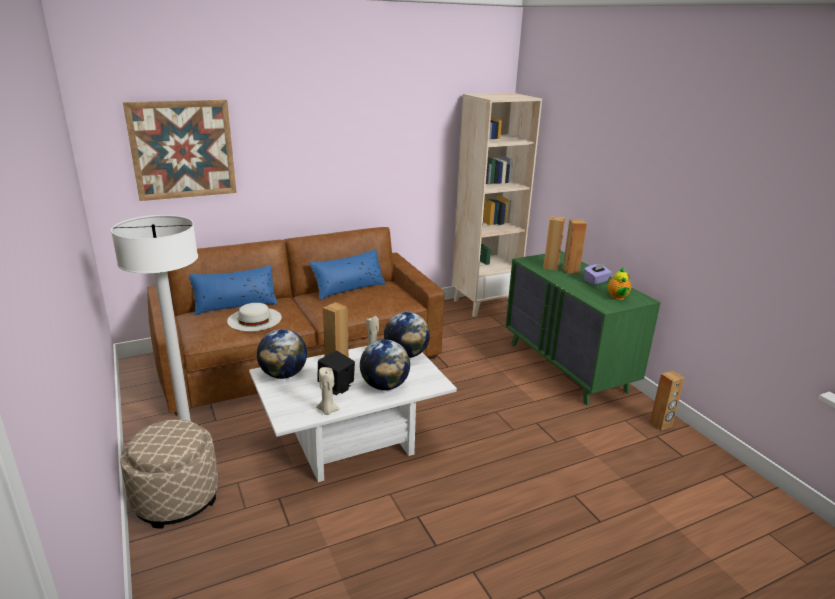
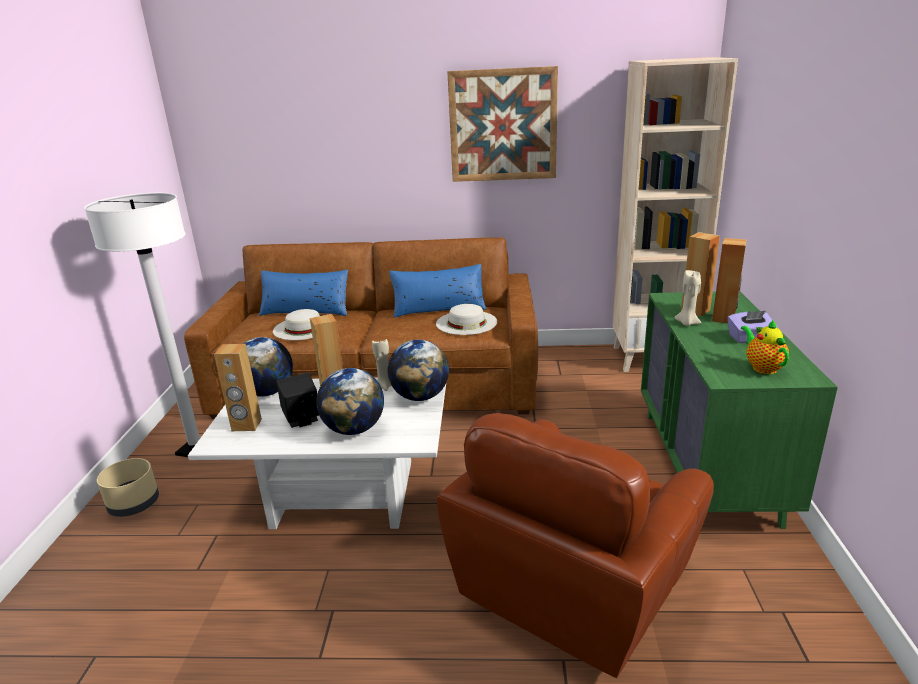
camera: 30 degrees right, 0 degrees up
(176, 498) = (133, 504): beige ottoman -> beige planter
(183, 149) = (272, 134): picture -> picture (503, 125)
(327, 411) = (262, 444): beige candle -> beige candle (687, 323)
(384, 296) = (466, 322): none -> white hat
(549, 455) = (575, 587): none -> brown armchair
(618, 297) = (762, 367): teapot -> teapot turned 135 degrees clockwise
(661, 424) = (806, 595): brown speaker -> brown speaker (246, 425)

